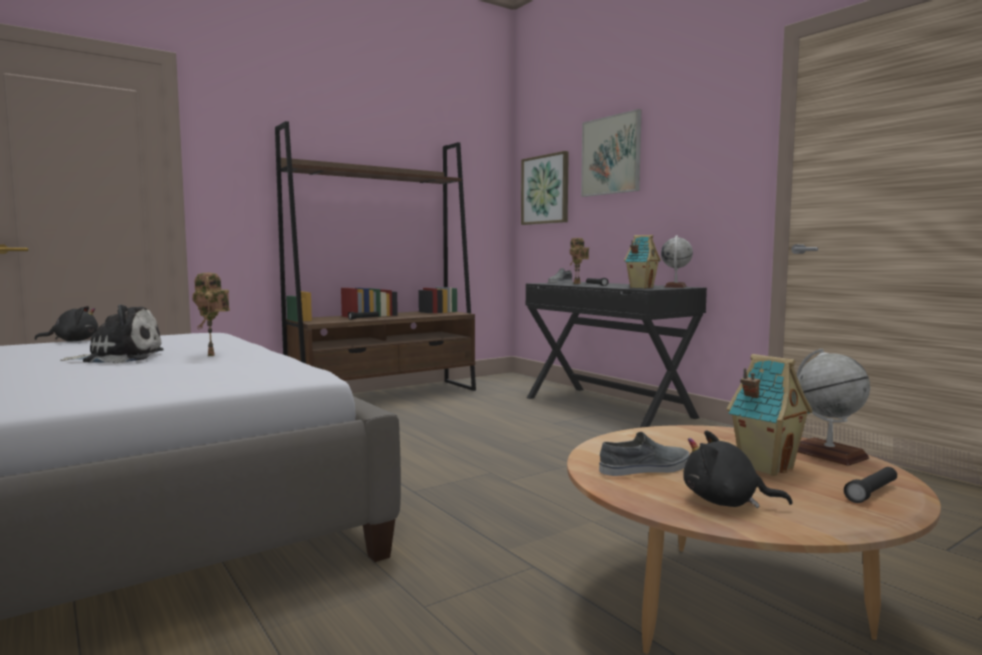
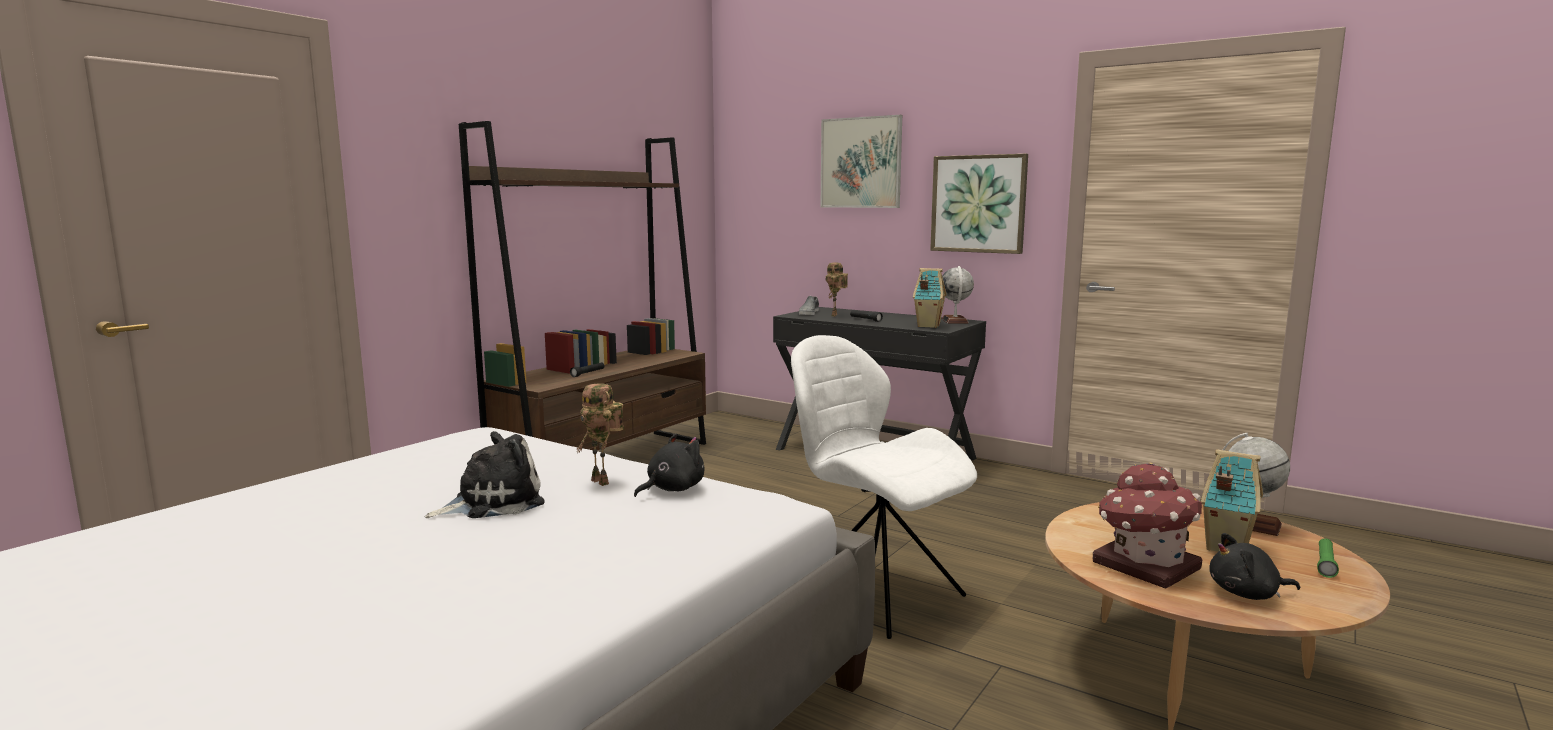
camera: 20 degrees left, 5 degrees up
(73, 341) = (329, 470): black plush toy -> black plush toy (672, 489)
(486, 497) = (875, 593): none -> white chair
(545, 189) = (765, 193): picture -> picture (978, 204)
(646, 468) = (1144, 565): grey shoe -> toy house
(872, 492) = (1325, 564): black flashlight -> green flashlight

